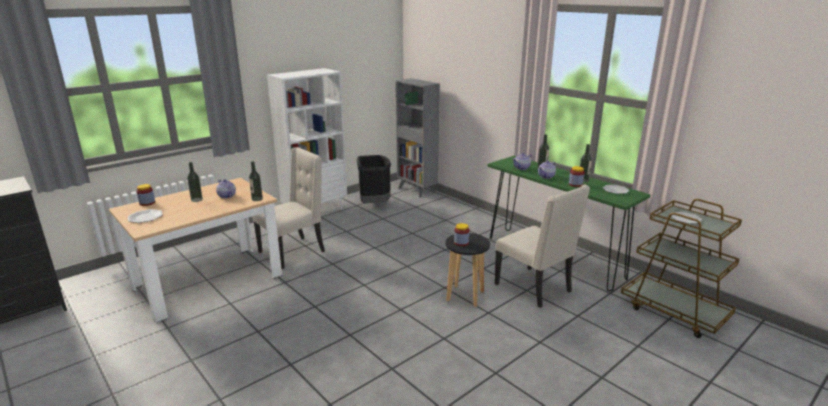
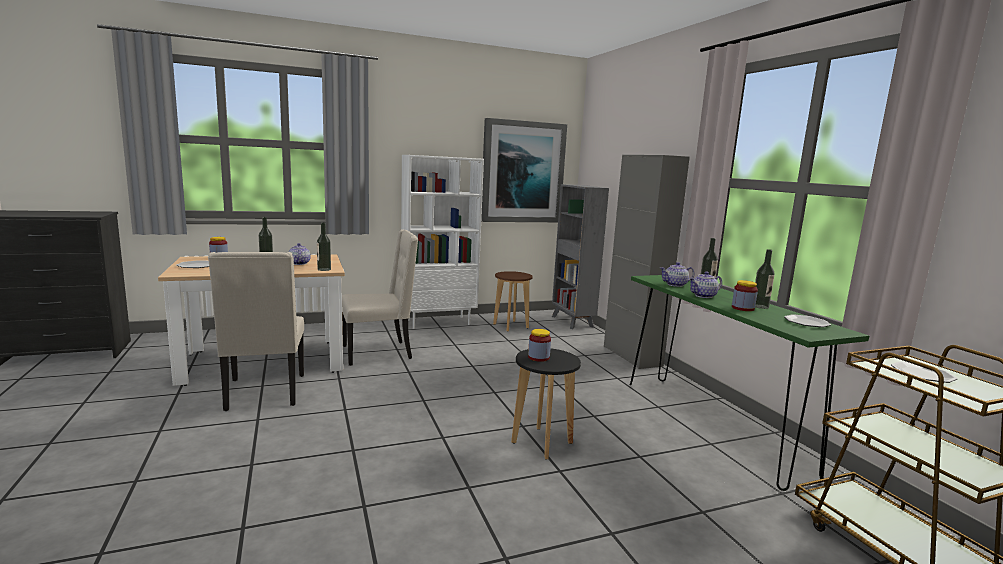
camera: 20 degrees right, 10 degrees down
(362, 73) = (522, 172): none -> picture
(374, 204) = (510, 326): black trash can -> brown stool
(477, 213) = (632, 356): none -> grey cabinet
(535, 288) = (654, 457): beige chair -> beige chair (264, 393)

